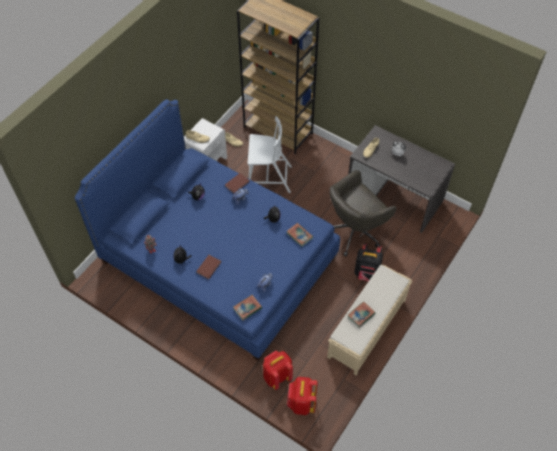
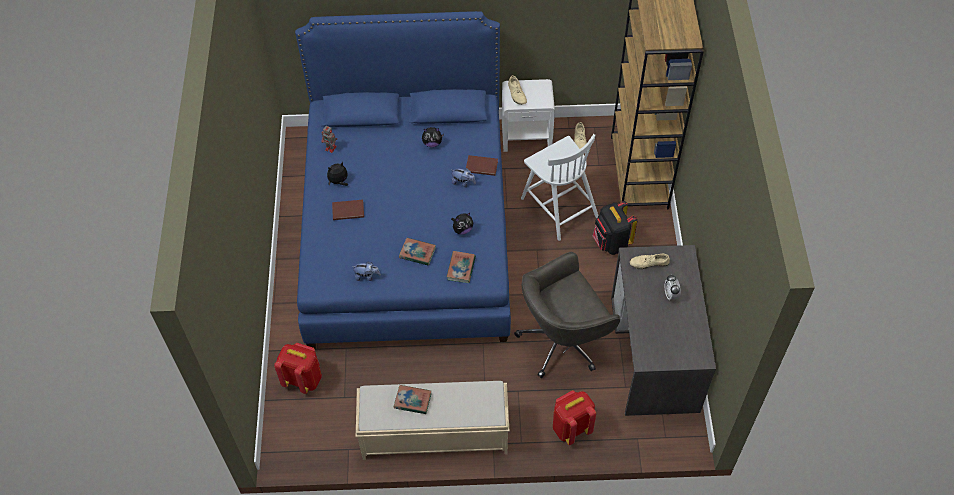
camera: 55 degrees right, 0 degrees up
(247, 308) = (323, 278): book -> book (417, 253)
(301, 403) = (287, 423): red backpack -> red backpack (571, 427)
(355, 231) = (563, 340): grey office chair -> grey office chair turned 45 degrees counterclockwise
(366, 273) = (512, 389): black backpack -> black backpack (611, 243)

